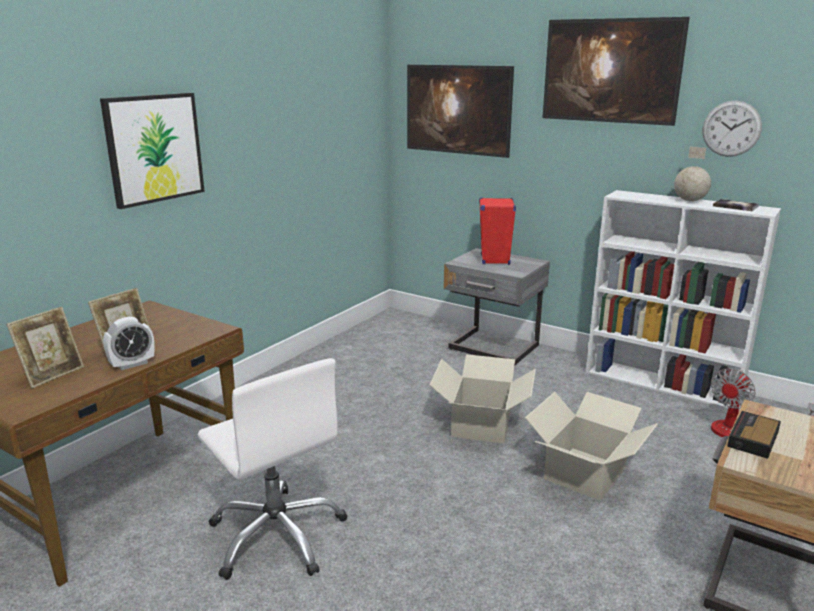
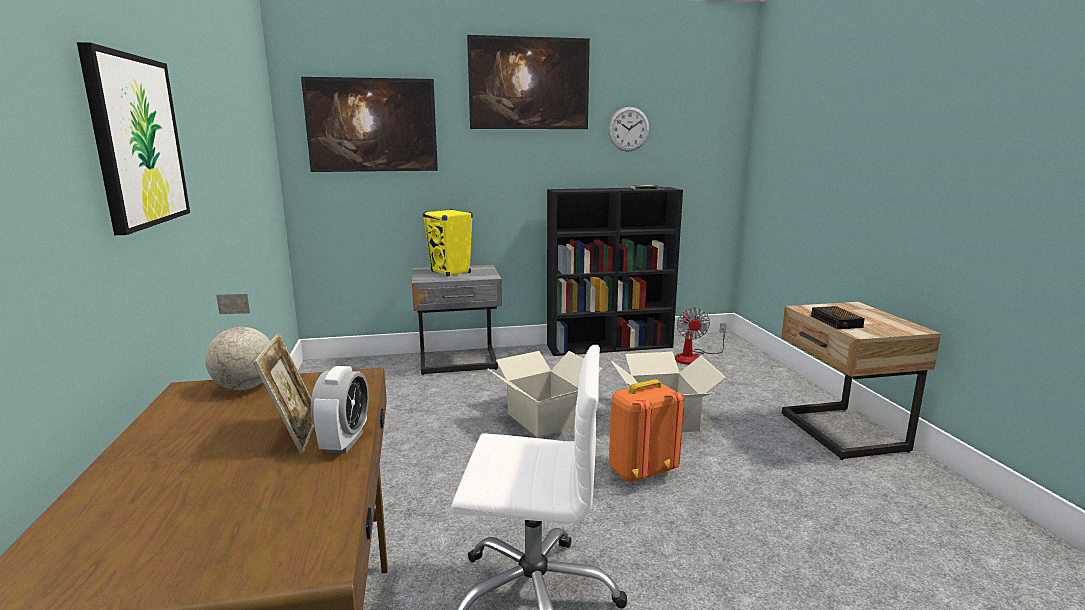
camera: 45 degrees left, 5 degrees down
(53, 375) = (245, 503): picture frame -> none
(481, 503) = (640, 472): none -> orange backpack
(495, 260) = (451, 272): red speaker -> yellow speaker
(663, 383) = (610, 346): white bookcase -> black bookcase
(690, 201) = (613, 188): globe -> globe (245, 387)

